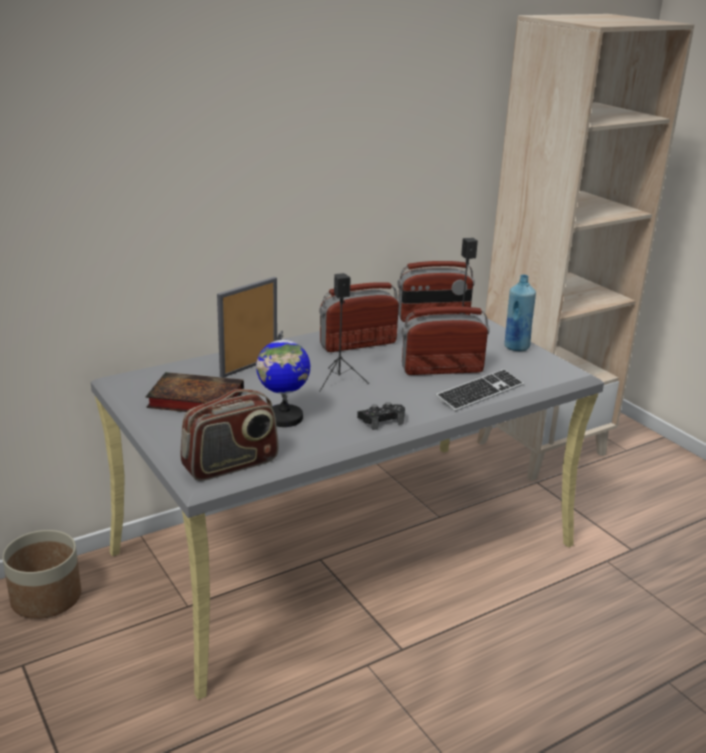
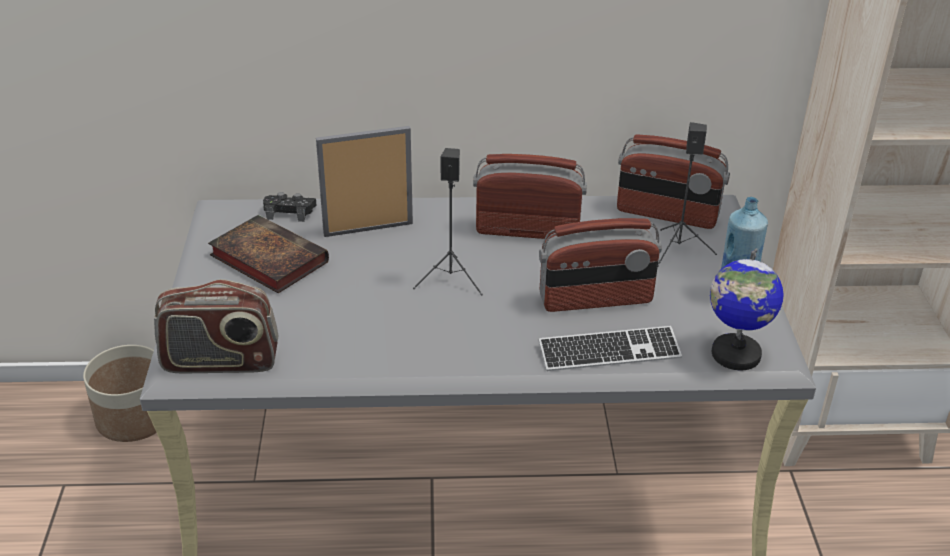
camera: 30 degrees right, 10 degrees up
(283, 418) = (336, 315): globe -> globe (735, 354)
(381, 420) = (443, 355): black game controller -> black game controller (289, 212)
(442, 369) = (596, 300): radio -> radio turned 150 degrees clockwise

